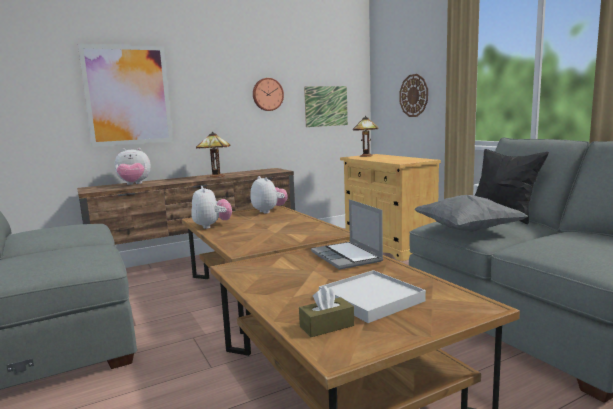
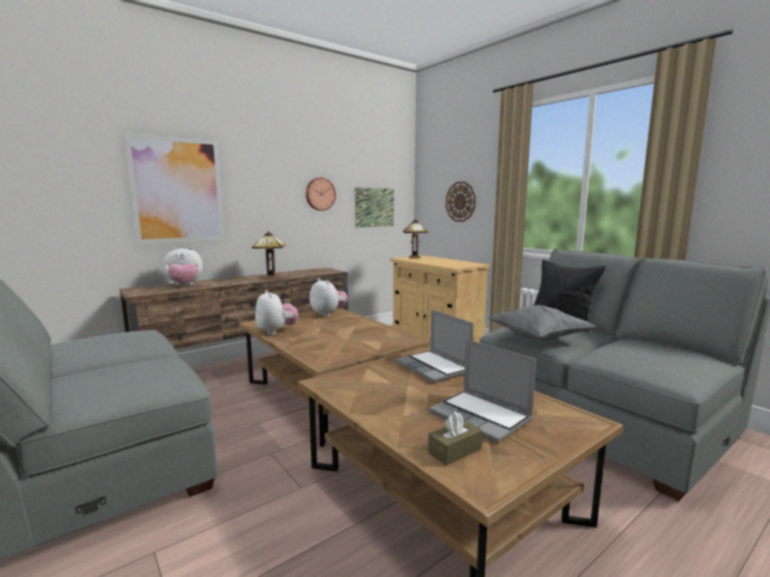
camera: 10 degrees left, 0 degrees up
(371, 299) = (482, 417): white tray -> laptop

